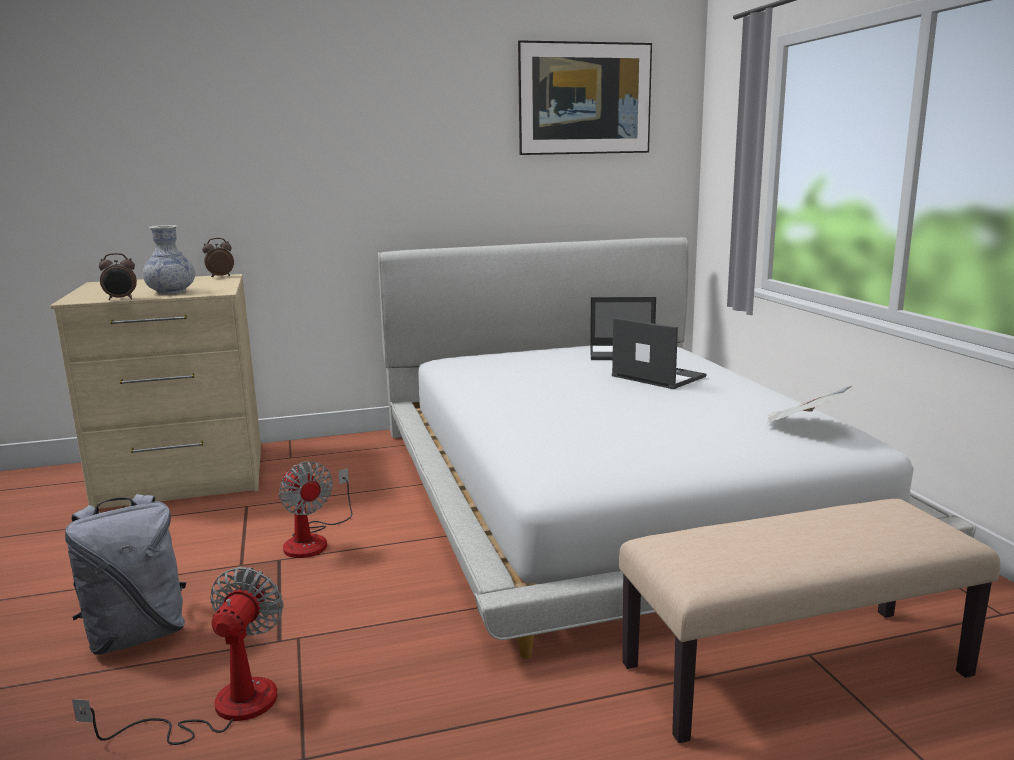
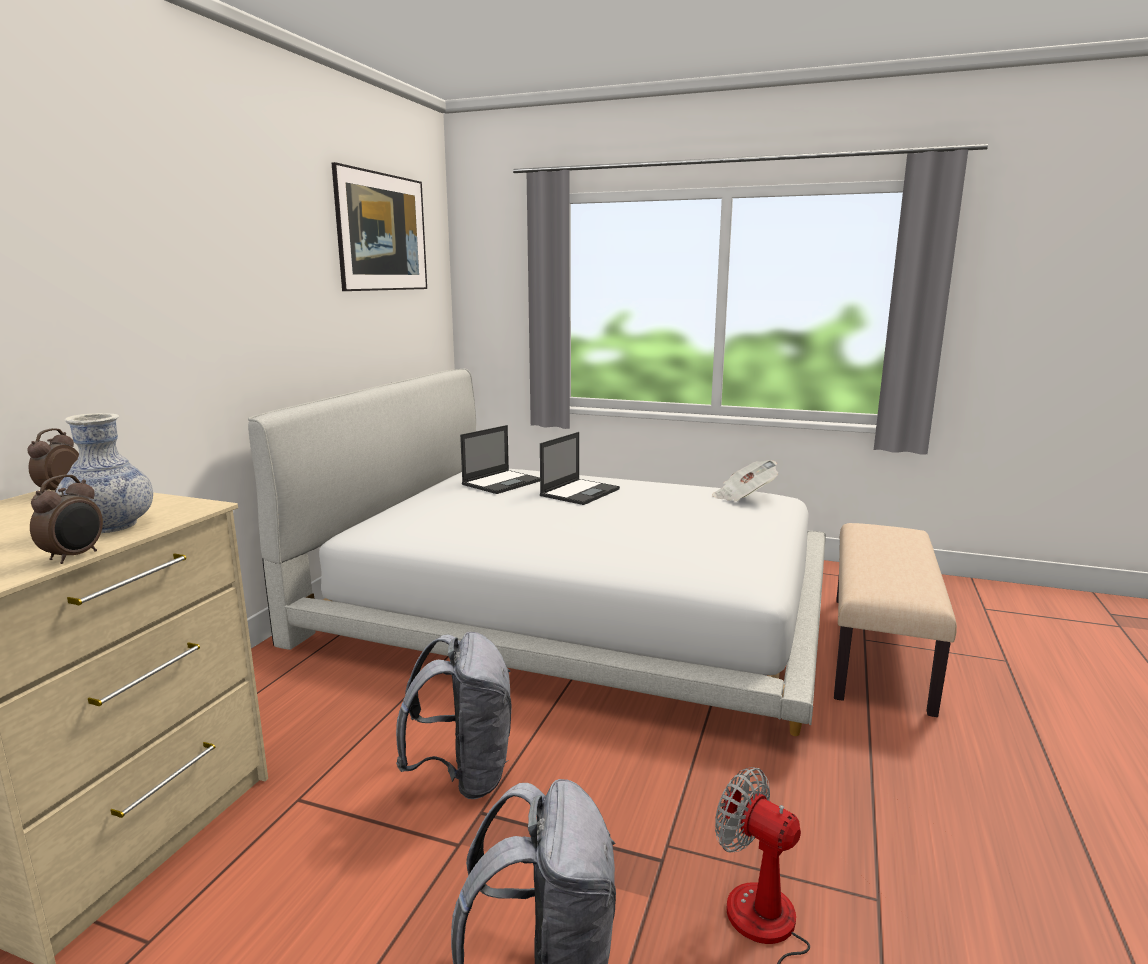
camera: 55 degrees left, 0 degrees up
(313, 539) = (464, 775): fan -> grey backpack
(657, 376) = (580, 492): laptop -> laptop turned 135 degrees clockwise

